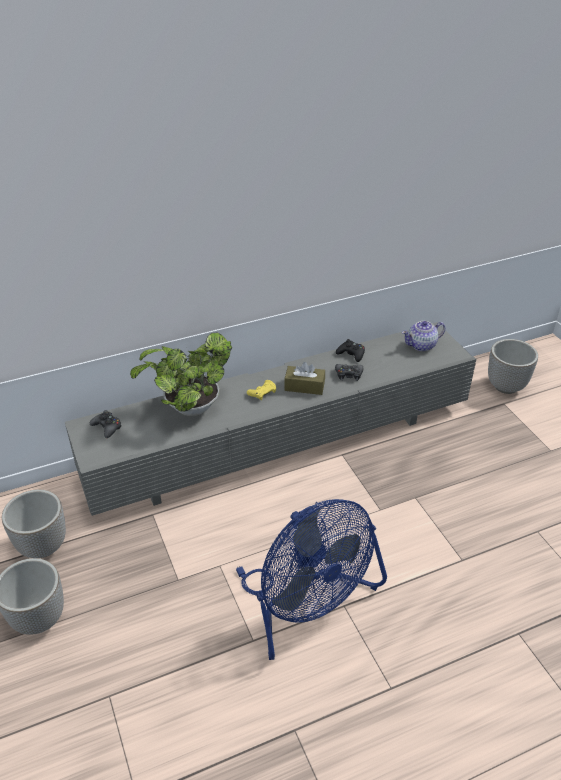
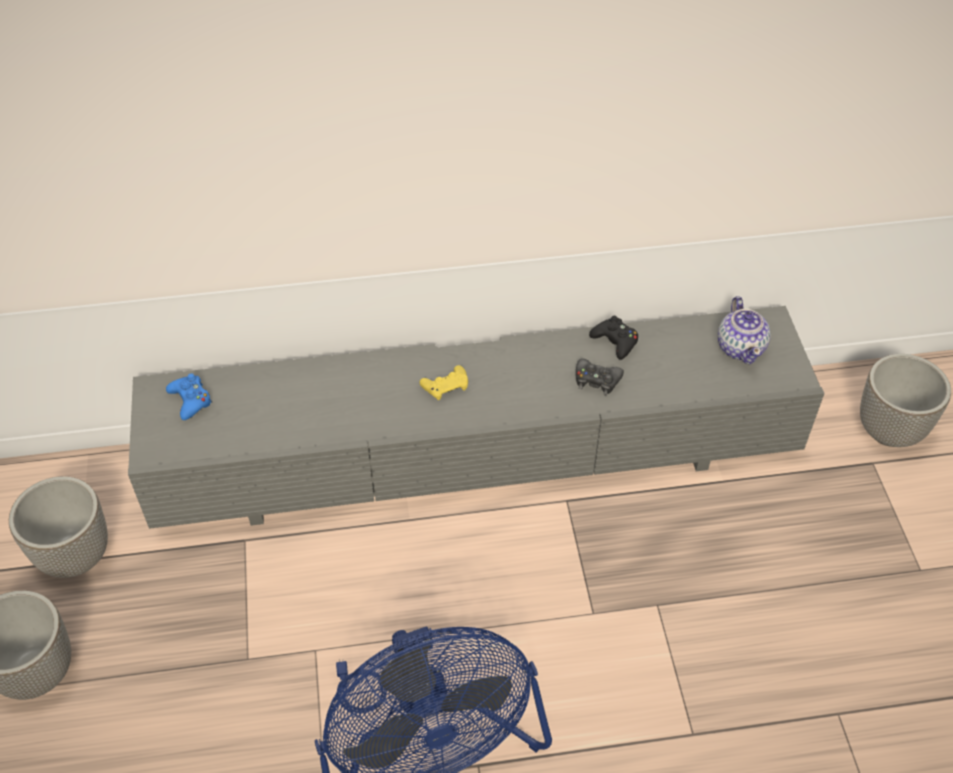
camera: 15 degrees right, 10 degrees up
(107, 427) = (191, 400): black game controller -> blue game controller
(189, 409) = (322, 392): potted plant -> none
(304, 386) = (516, 388): brown tissue box -> none
(422, 345) = (741, 347): teapot -> teapot turned 90 degrees counterclockwise

